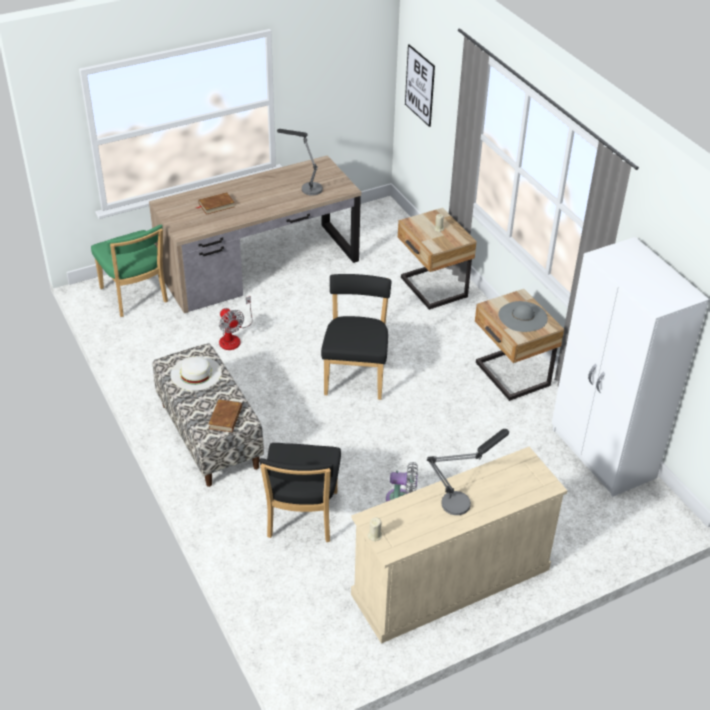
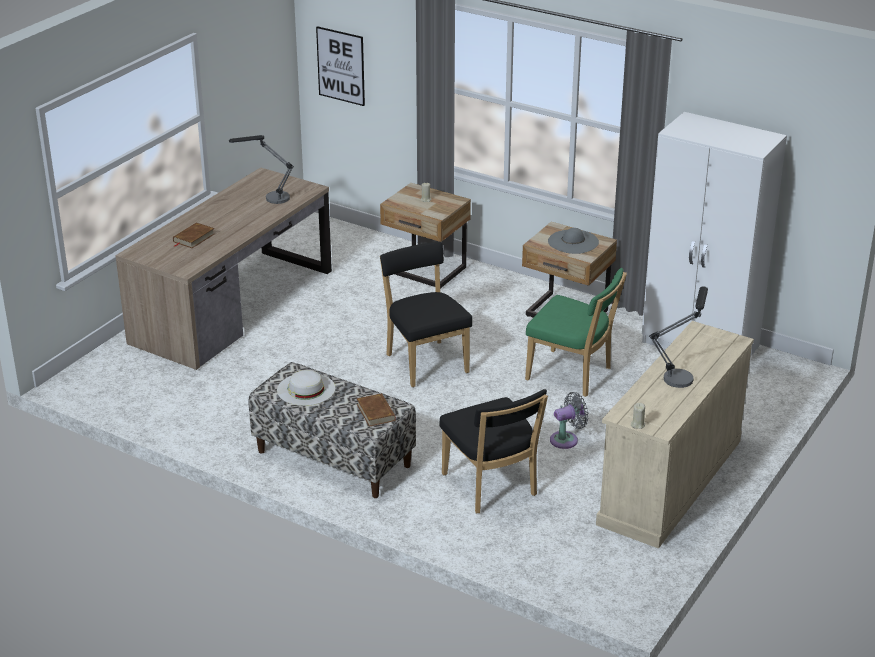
camera: 30 degrees left, 10 degrees down
(135, 297) = (125, 374): green chair -> green chair (572, 375)
(233, 338) = (270, 373): fan -> none

